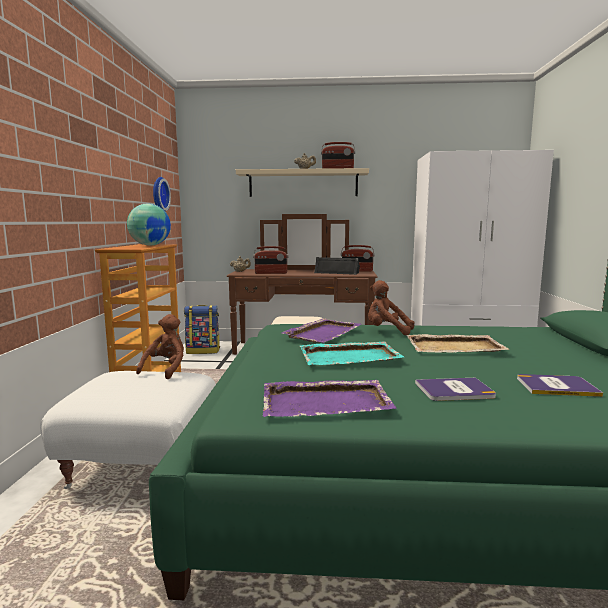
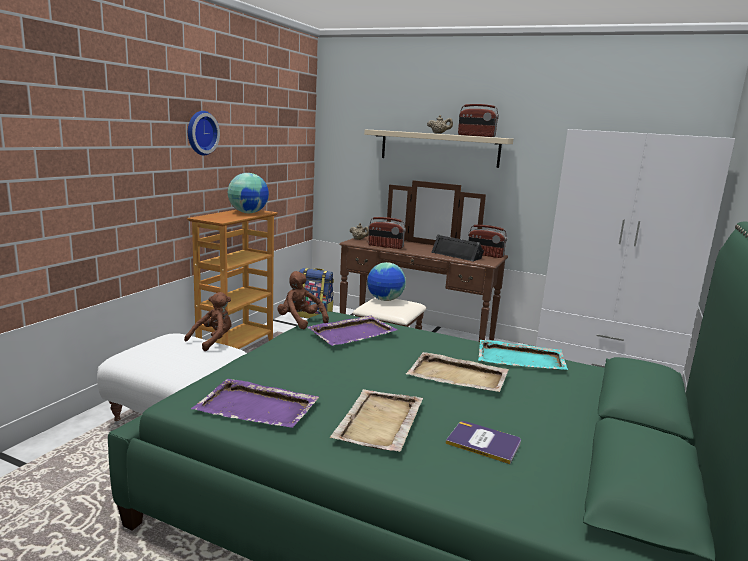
camera: 20 degrees right, 5 degrees up
(158, 194) = (280, 154): wall clock -> wall clock (200, 133)
(290, 317) = (385, 300): none -> globe
(350, 357) = (340, 366): turquoise tray -> turquoise tray (521, 359)
(387, 331) = (421, 342): brown plush toy -> brown plush toy (300, 321)
(454, 390) = (378, 423): book -> beige tray

